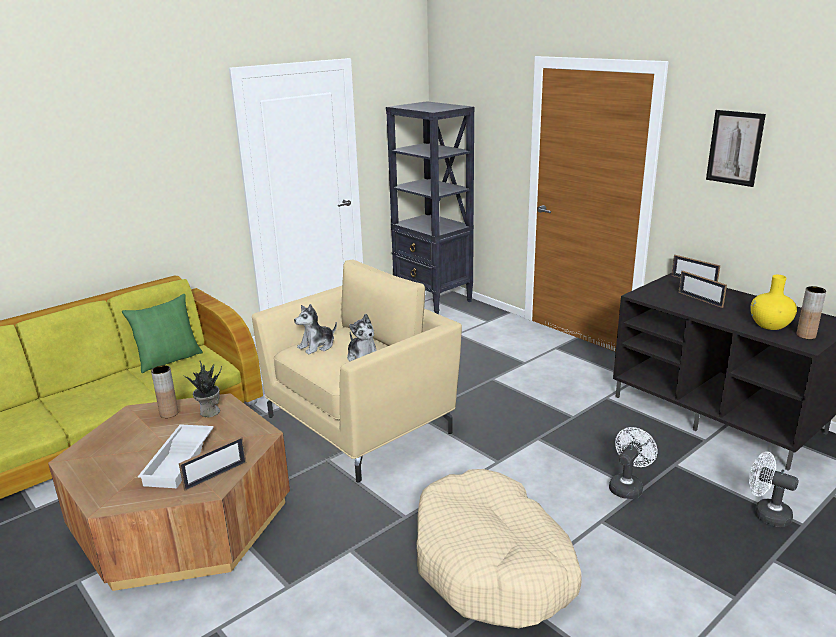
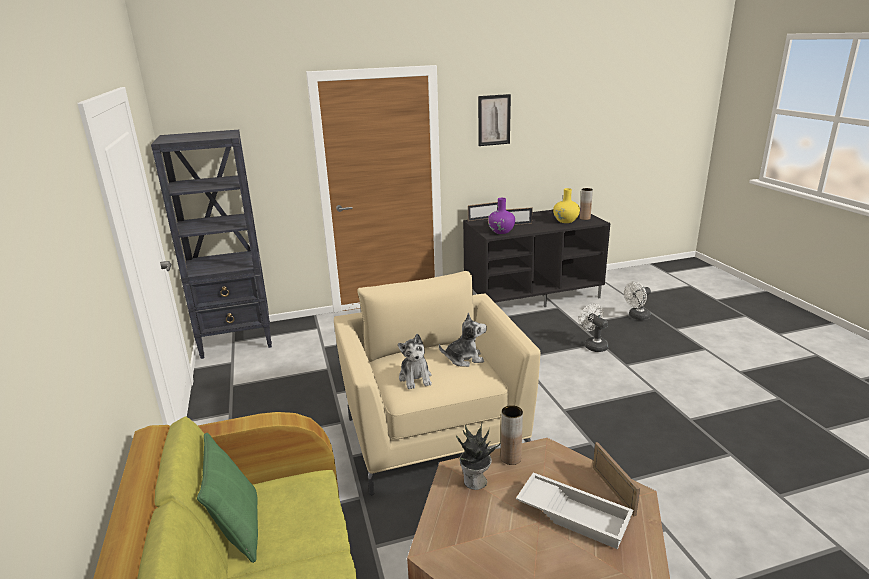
camera: 65 degrees left, 0 degrees up
(169, 413) = (458, 516): brown vase -> brown vase (511, 458)
(493, 564) = (660, 417): beige dog bed -> none
(660, 297) = (501, 231): none -> purple vase

